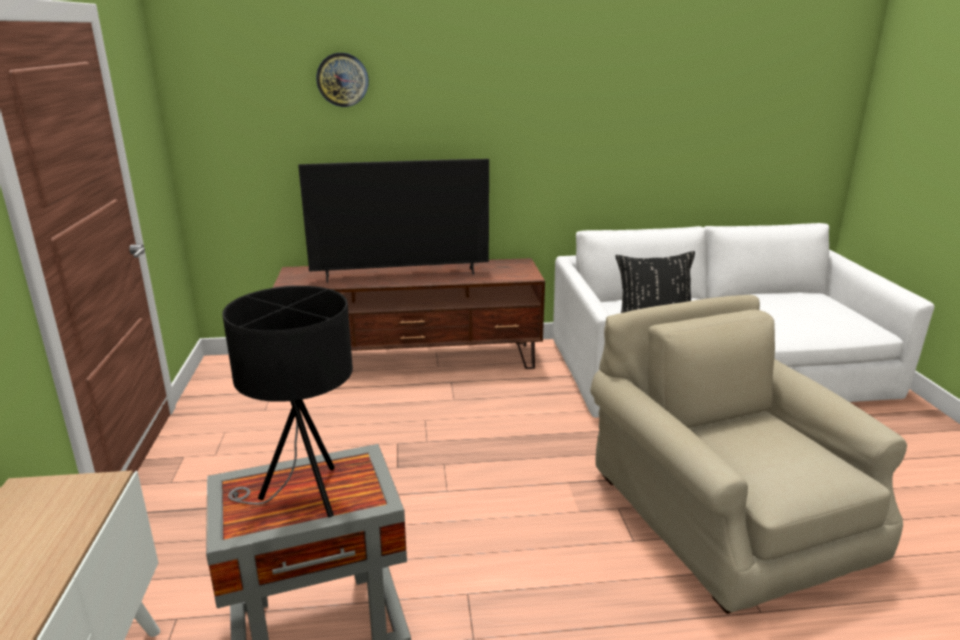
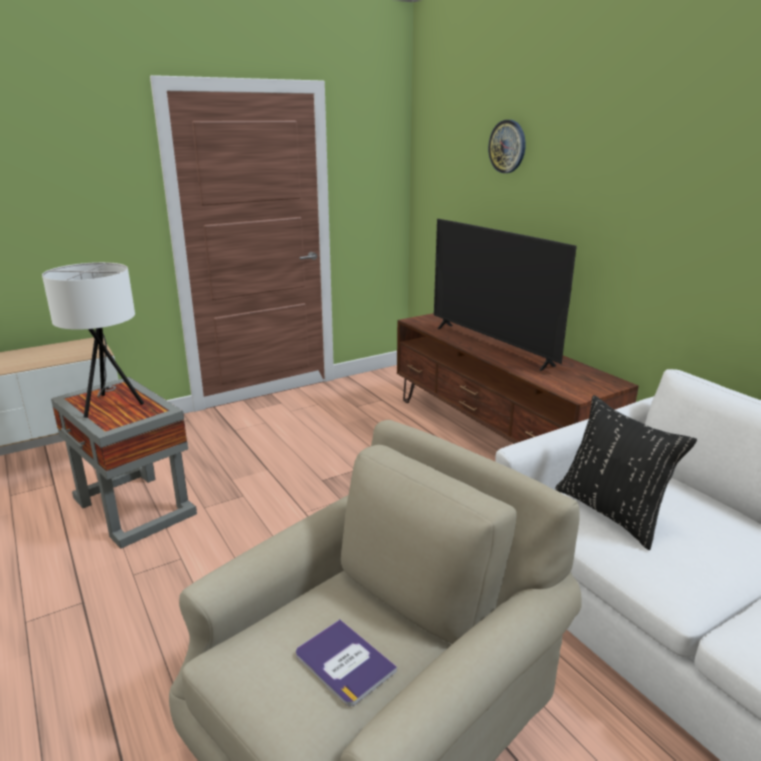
camera: 65 degrees right, 0 degrees up
(303, 495) = (111, 405): black table lamp -> white table lamp
(789, 445) = (344, 662): none -> book

